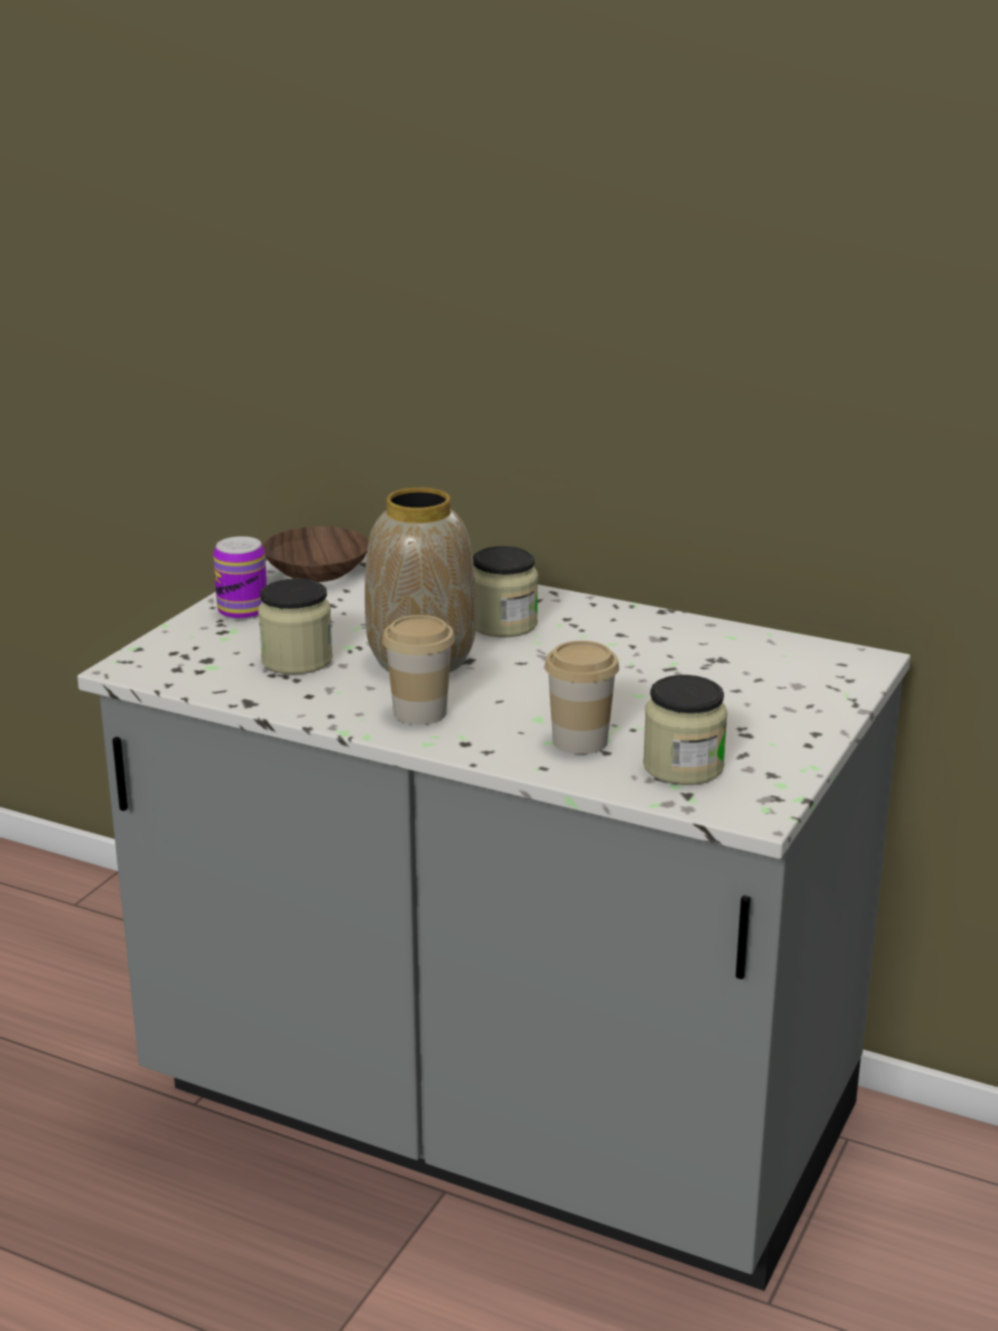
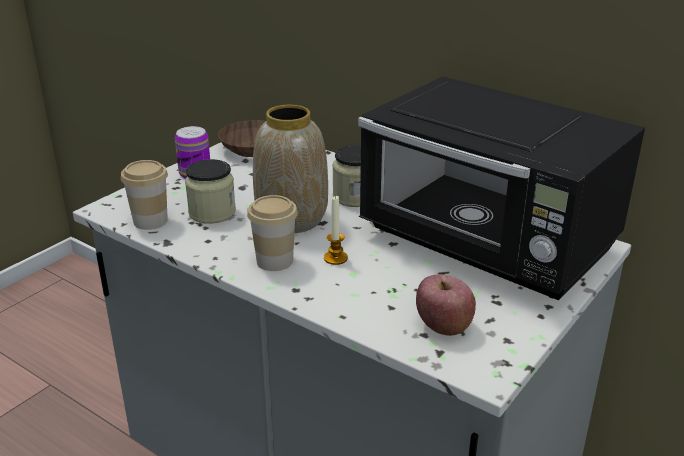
camera: 10 degrees right, 5 degrees up
(506, 702) = (335, 258): none -> candle
(580, 741) = (376, 296): cup -> cup (150, 221)
(683, 767) = (443, 326): jar -> apple
(716, 671) = (488, 246): none -> black microwave

